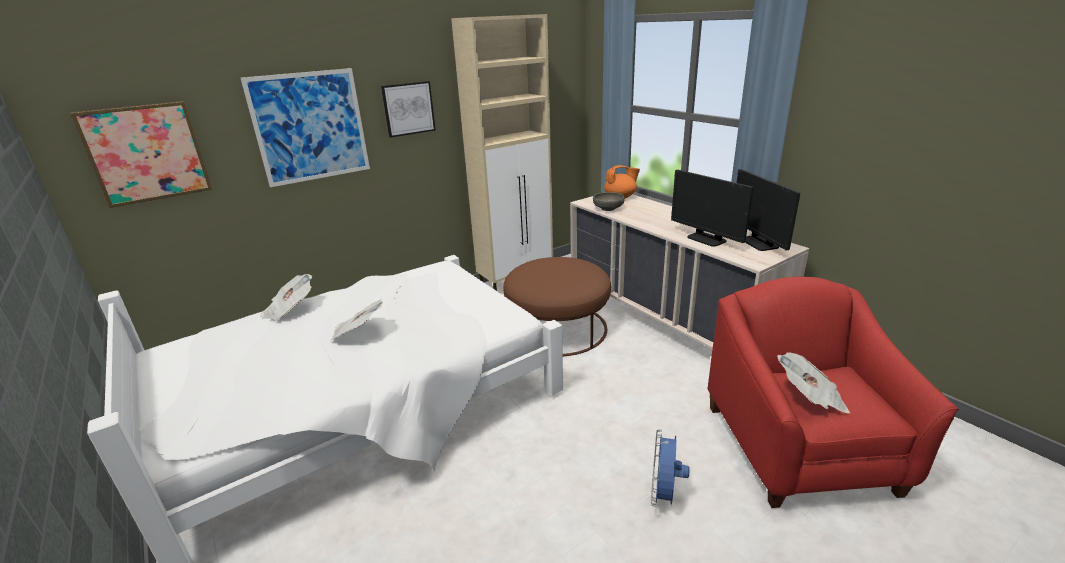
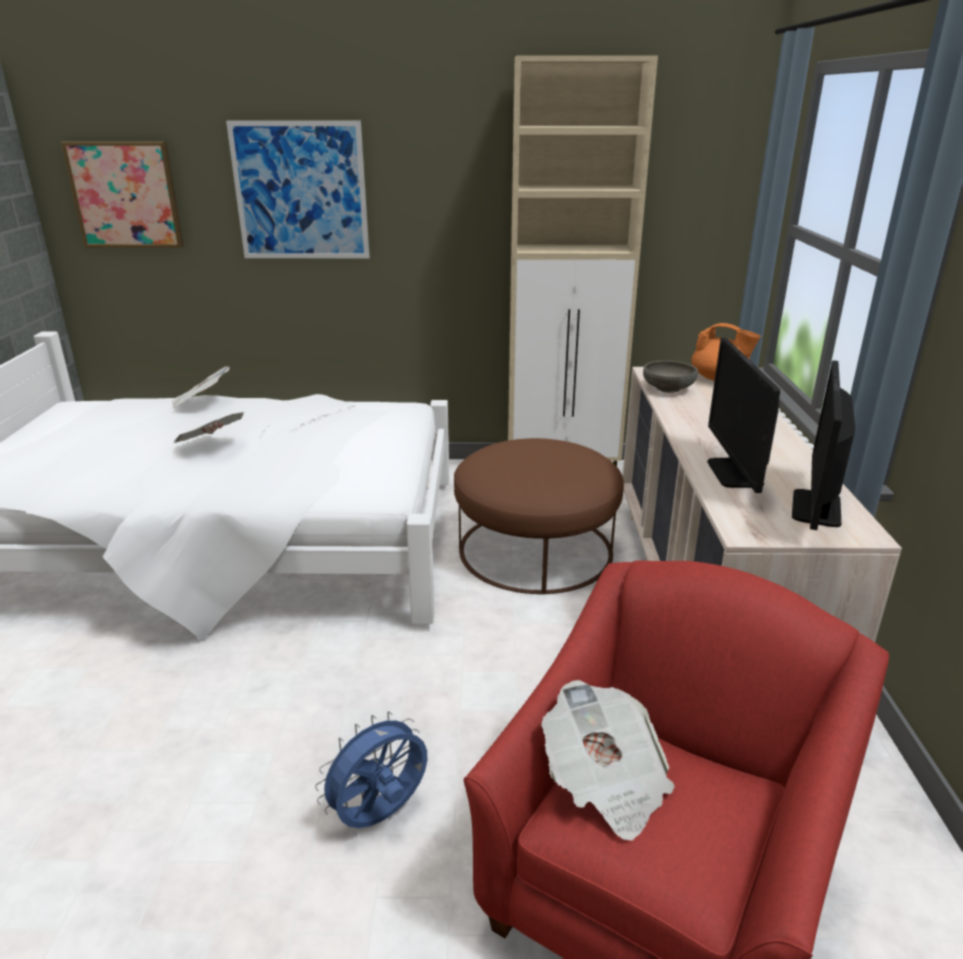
camera: 35 degrees right, 0 degrees up
(408, 108) = (434, 185): picture -> none

